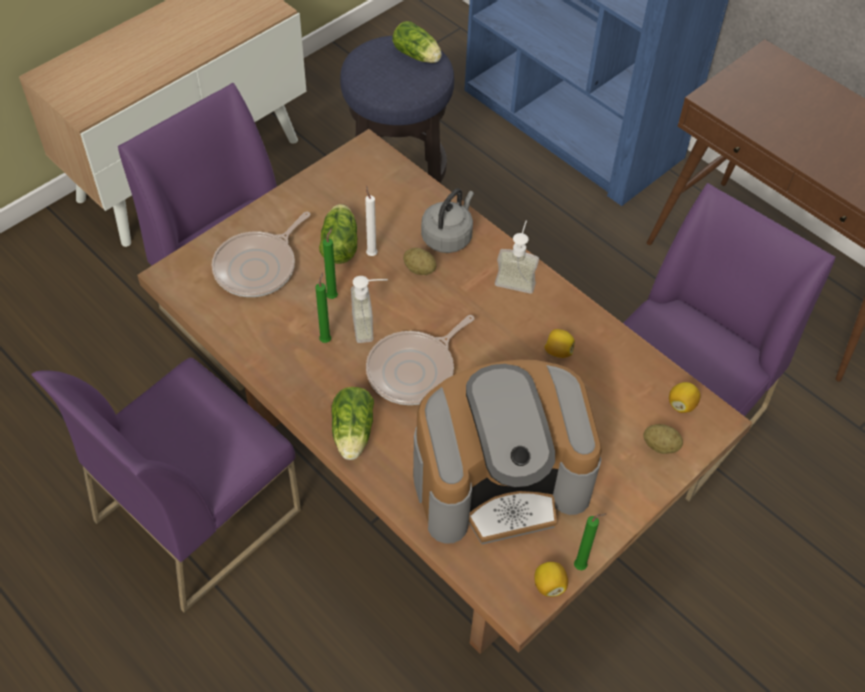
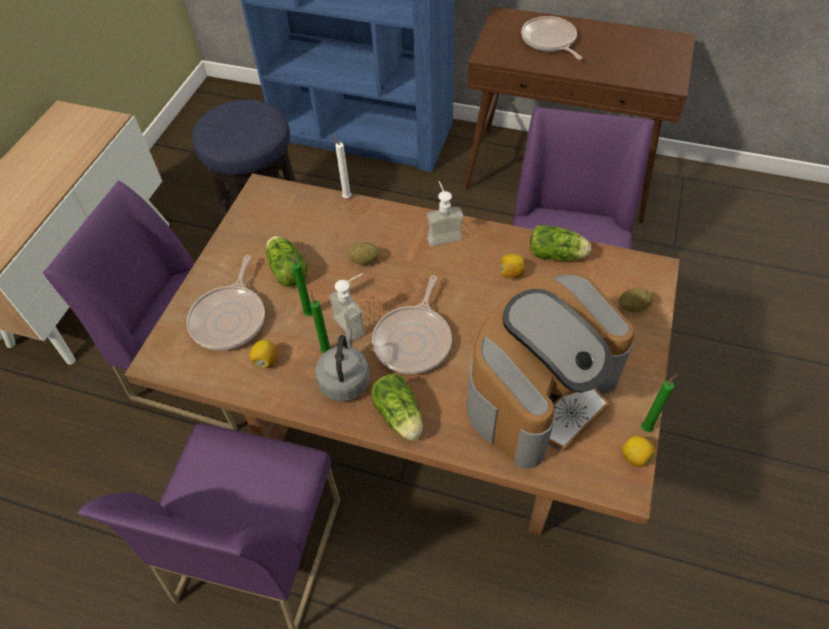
camera: 25 degrees left, 0 degrees up
(371, 253) = (317, 265): white candle -> white candle (346, 197)
(418, 56) = (250, 111): lettuce -> lettuce (558, 255)
(448, 236) = (369, 226): grey kettle -> grey kettle (345, 379)
(681, 404) = (624, 270): lemon -> lemon (266, 360)
(800, 110) = (549, 41): none -> frying pan

